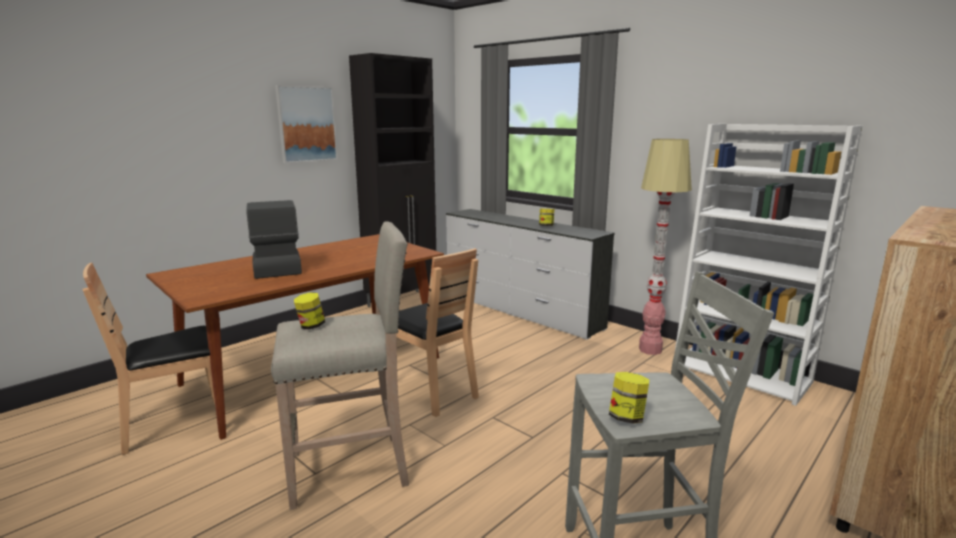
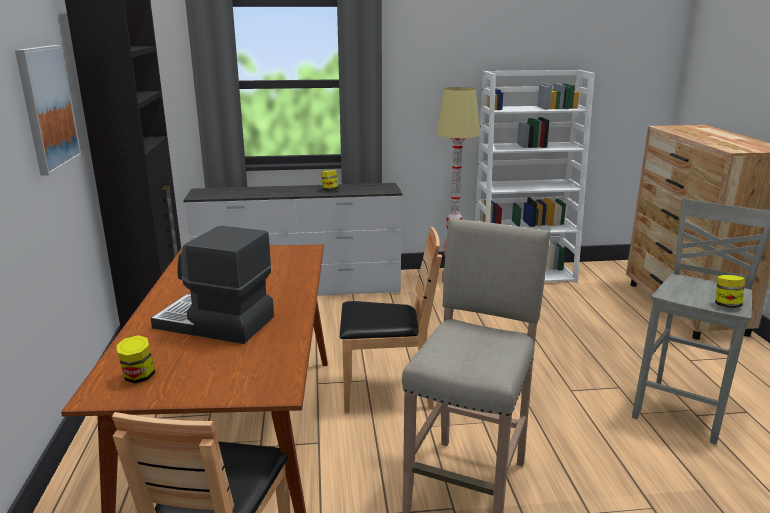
camera: 50 degrees left, 5 degrees up
(311, 326) = (449, 353): jar -> jar (139, 377)

